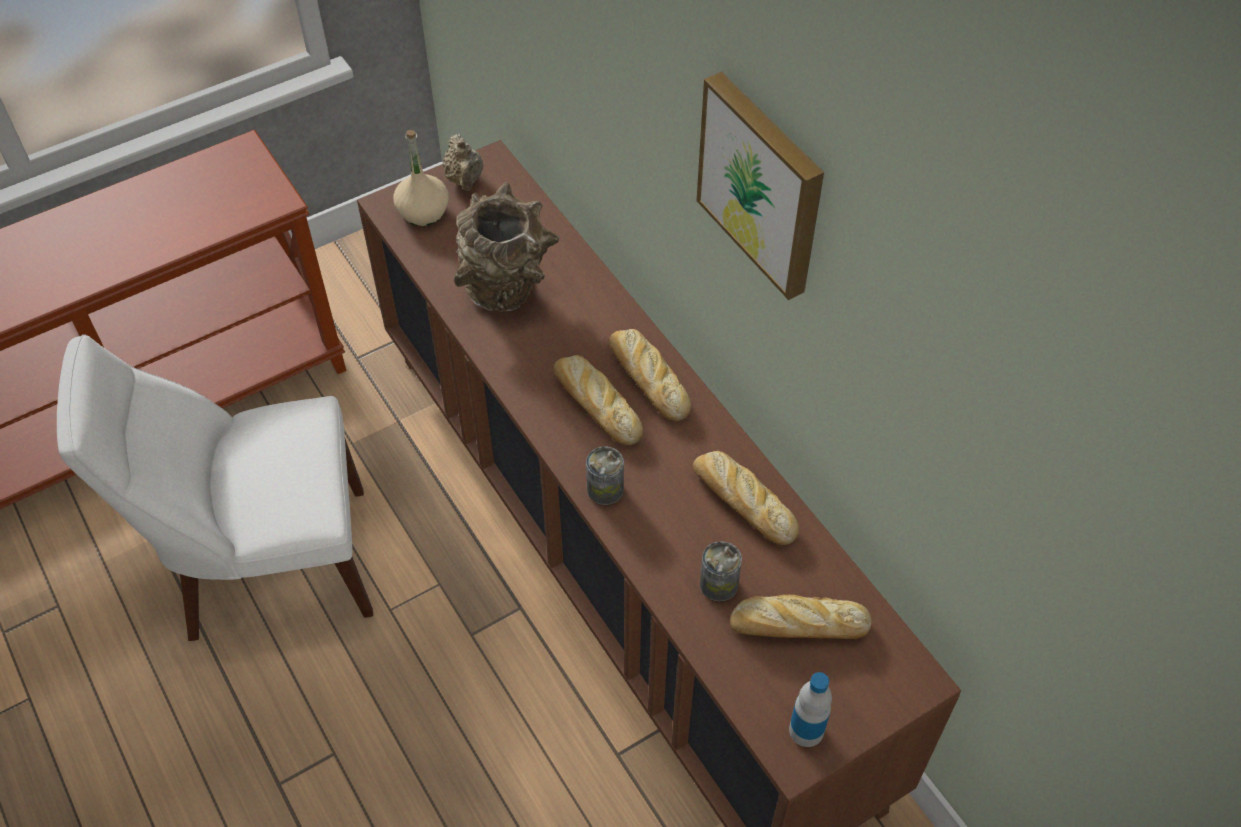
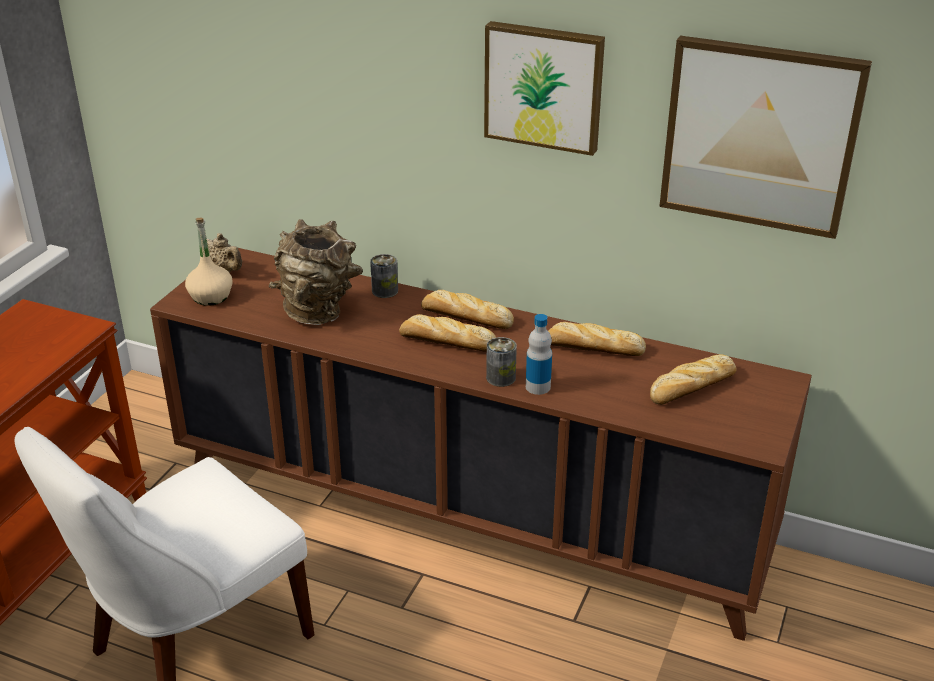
camera: 35 degrees left, 20 degrees down
(718, 584) = (624, 390): can -> can (385, 291)
(806, 730) = (754, 430): bottle -> bottle (538, 387)
(960, 406) = (760, 136): none -> picture

